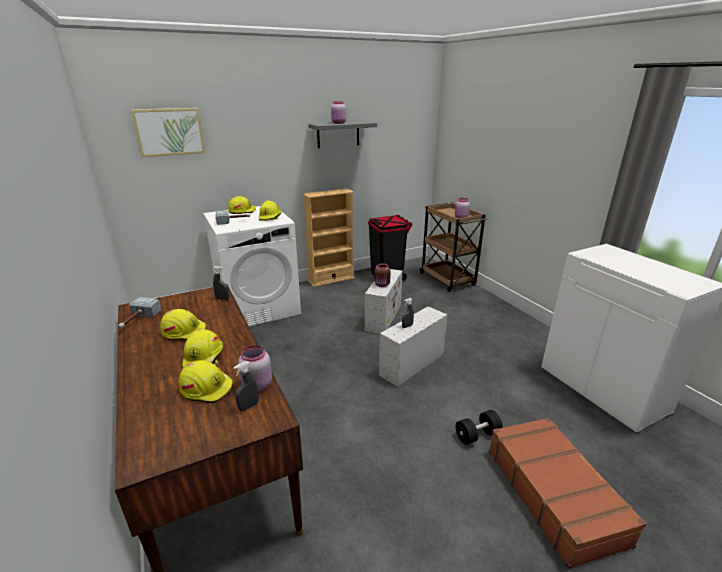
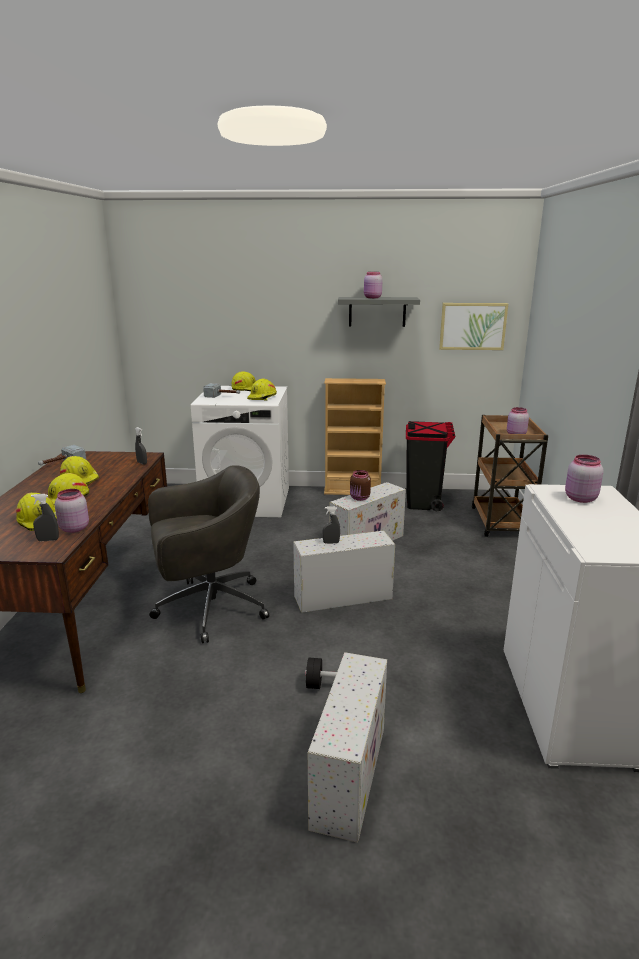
camera: 30 degrees right, 5 degrees down
(169, 132) = (186, 298): picture -> picture (472, 326)
(326, 409) = (208, 608): none -> grey office chair
(554, 494) = (350, 772): brown suitcase -> white storage box
(609, 256) = (579, 498): none -> pink jar

